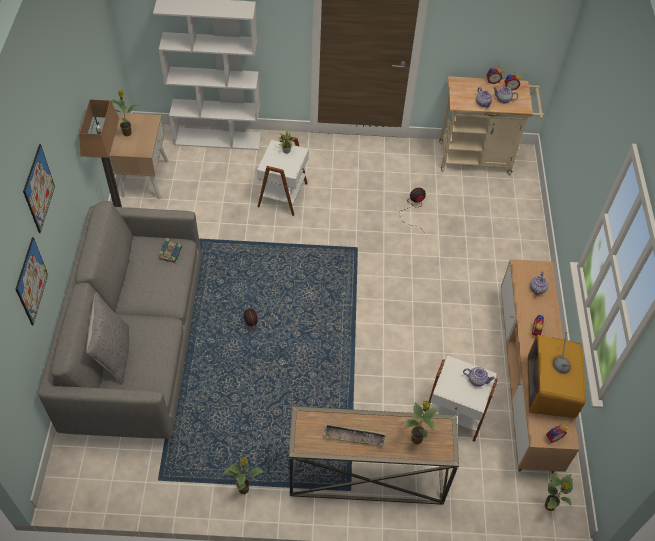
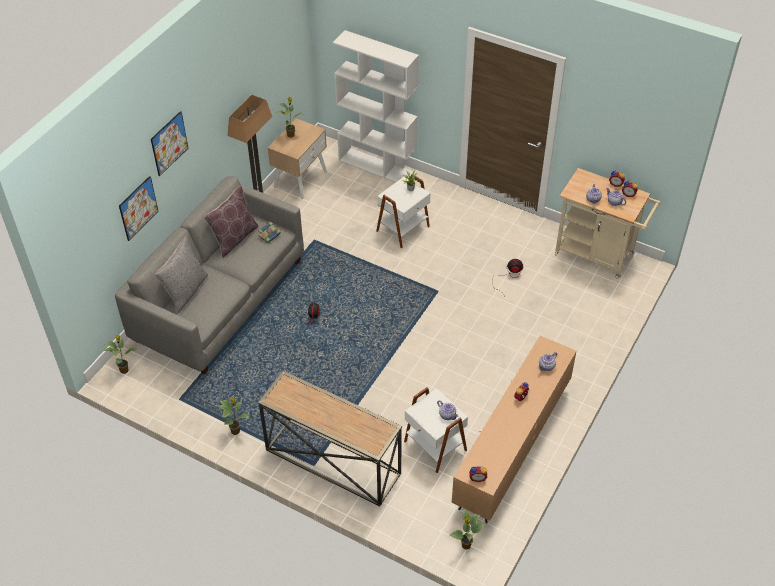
camera: 30 degrees right, 5 degrees down
(132, 271) = (234, 238): none -> brown pillow
(354, 437) = (313, 409): tray -> none
(416, 438) = (360, 429): potted plant -> potted plant (125, 370)
(549, 389) = (500, 443): television -> none

